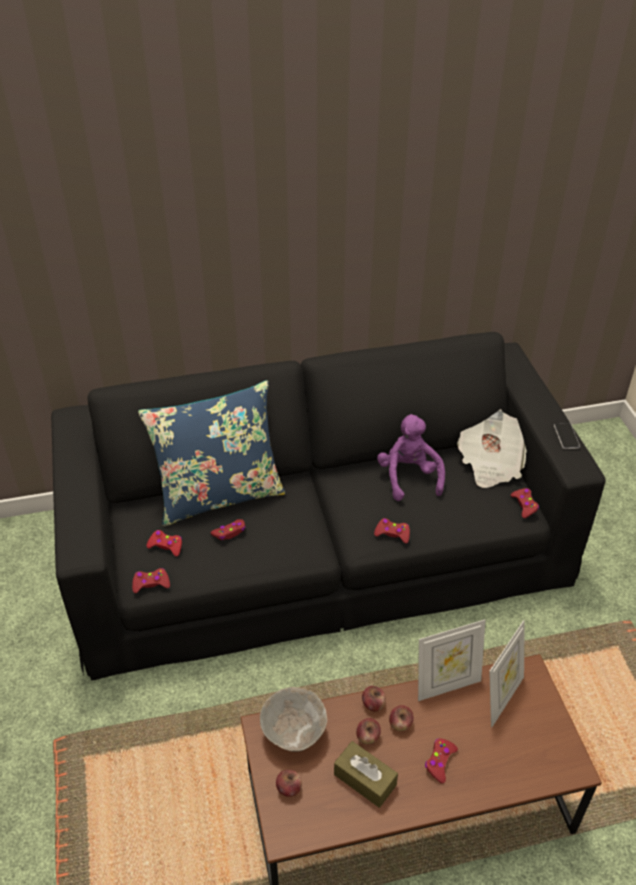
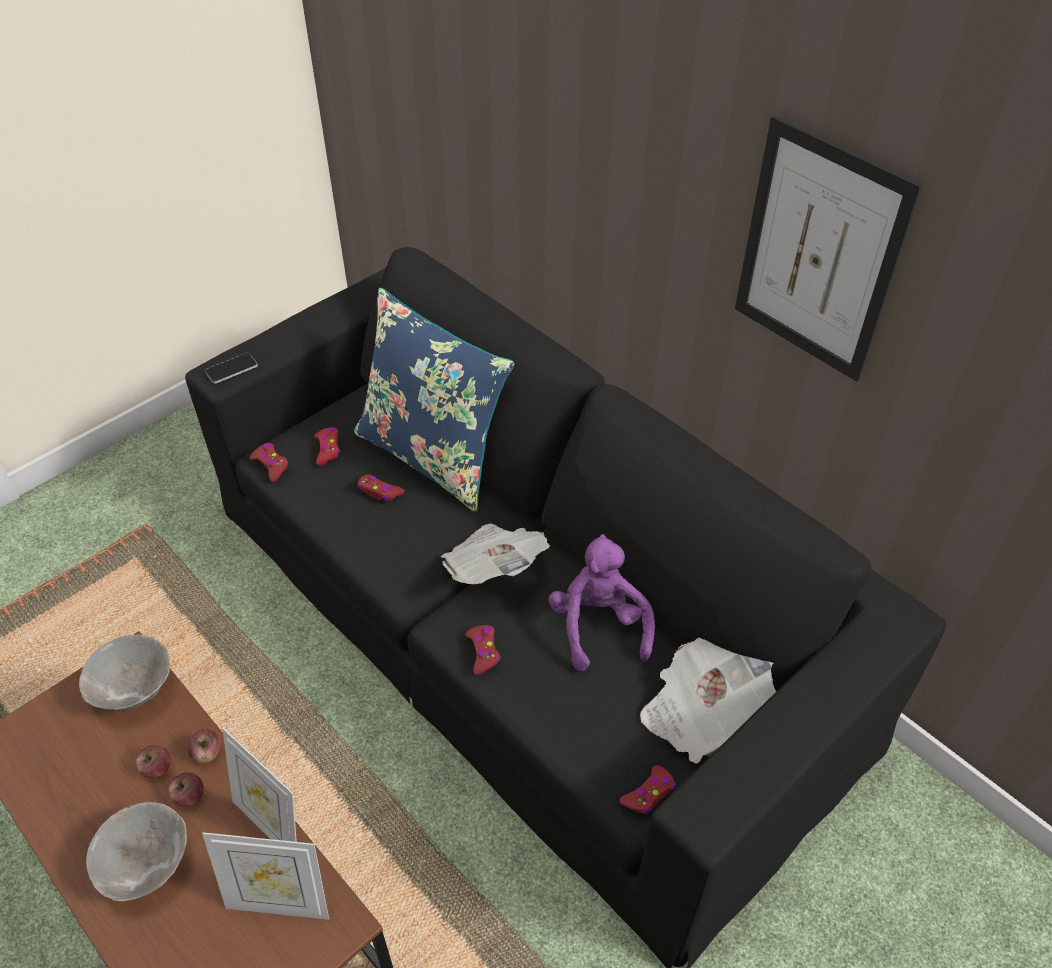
camera: 60 degrees right, 5 degrees up
(289, 788) = (59, 720): apple -> none
(334, 504) = (494, 569): none -> newspaper
(365, 779) = (95, 791): brown tissue box -> none
(394, 203) = (818, 253): none -> picture
(409, 477) = (599, 625): purple plush toy -> purple plush toy turned 60 degrees counterclockwise
(440, 762) = (149, 865): red game controller -> grey bowl
(566, 436) = (763, 772): phone -> phone (231, 369)

